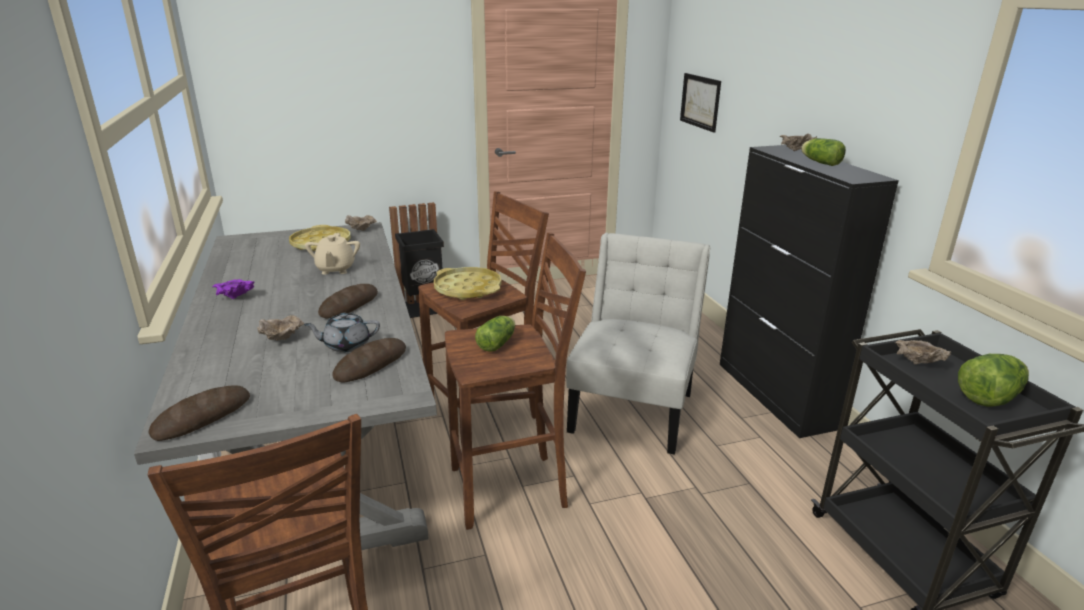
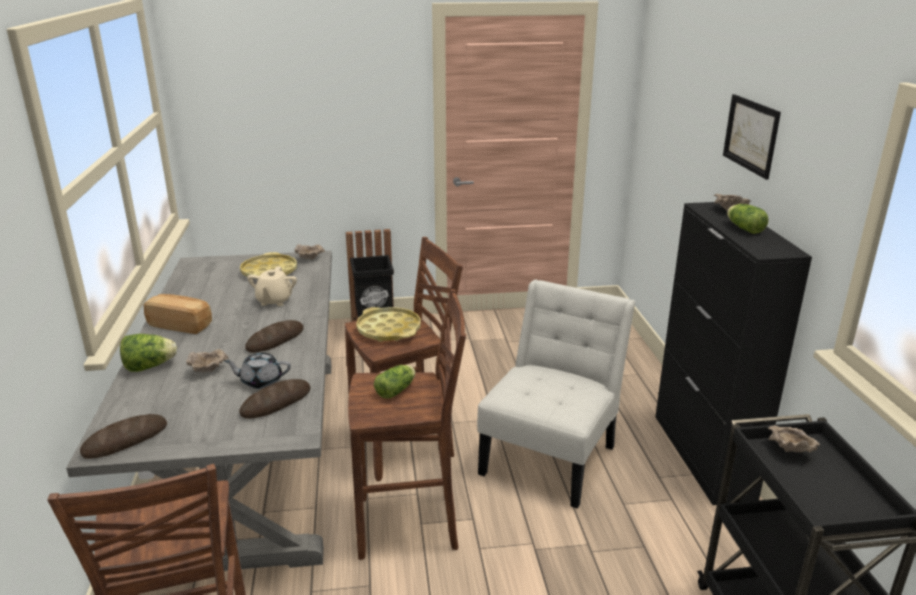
camera: 10 degrees right, 0 degrees up
(236, 298) = (181, 325): purple bowl -> bread
(700, 101) = (662, 141): picture -> picture (751, 135)
(989, 398) = (843, 495): lettuce -> lettuce (149, 367)

